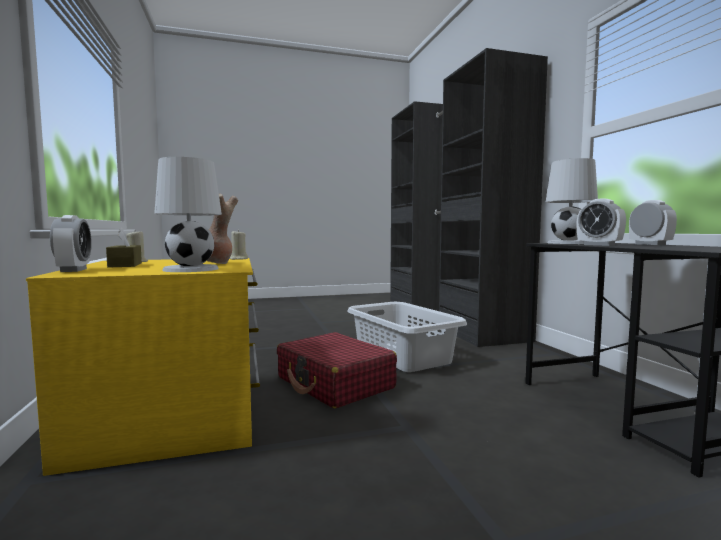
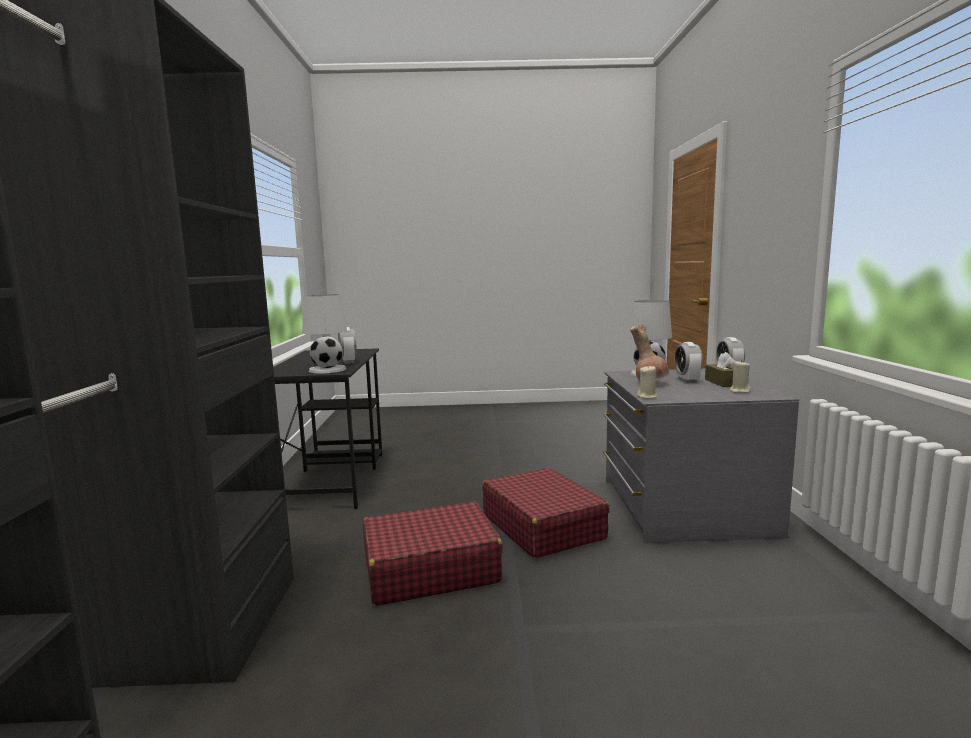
camera: 165 degrees left, 5 degrees up
(175, 415) = (683, 506): yellow dresser -> grey dresser
(402, 355) = (429, 569): grey laundry basket -> red suitcase
(650, 244) = (297, 363): alarm clock -> alarm clock (687, 380)

